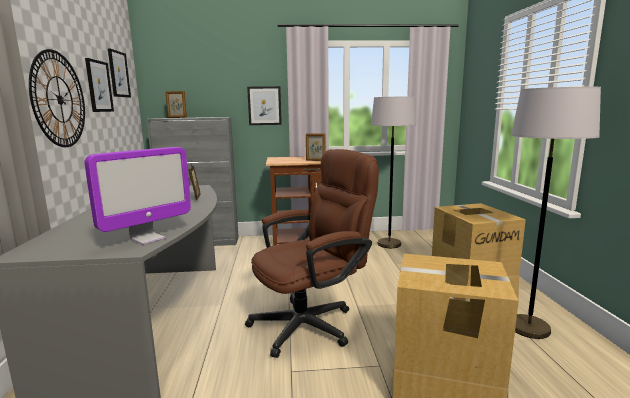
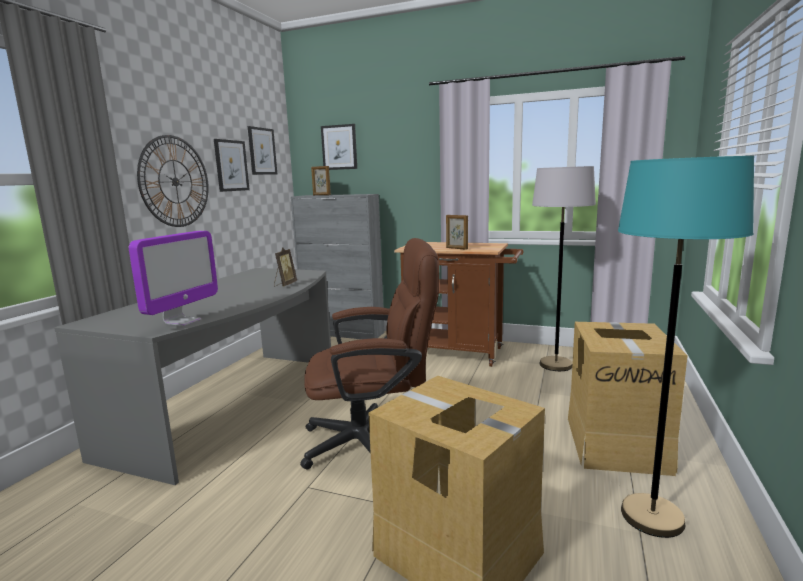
camera: 25 degrees right, 0 degrees up
(147, 239) = (182, 321): monitor -> monitor turned 45 degrees counterclockwise
(264, 106) = (416, 180): picture -> picture (339, 147)
(528, 328) = (652, 517): grey floor lamp -> turquoise floor lamp

